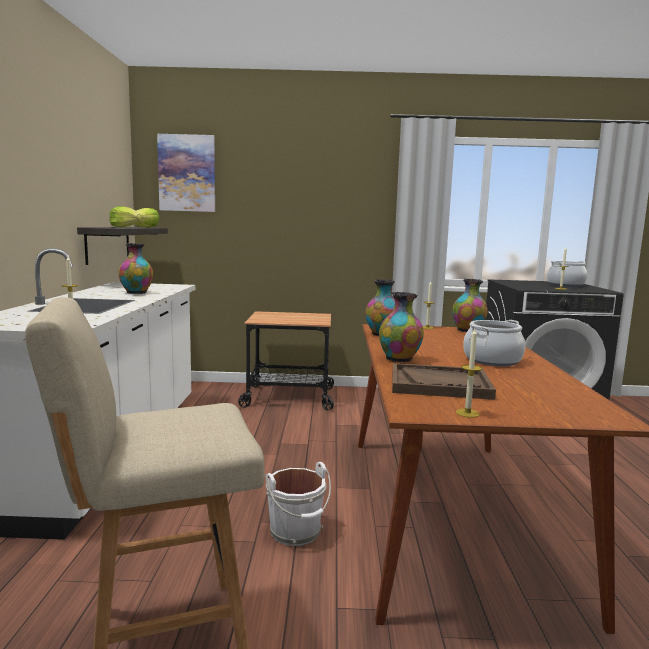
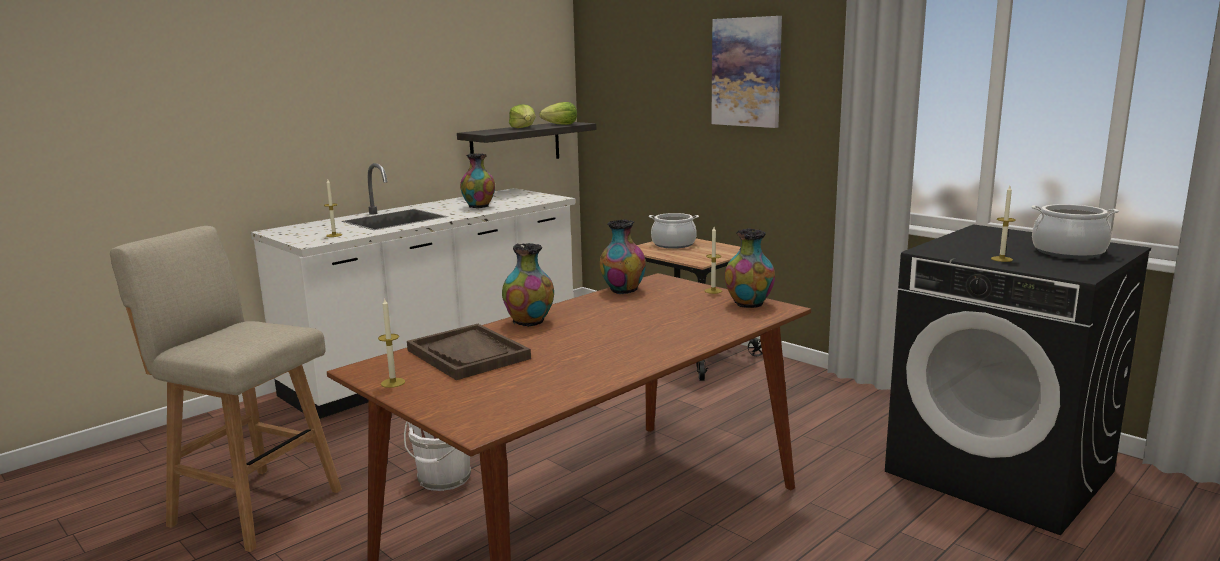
camera: 45 degrees right, 5 degrees up
(187, 173) = (619, 55): picture -> picture (746, 72)
(492, 360) = (616, 345): cooking pot -> cooking pot (673, 244)

